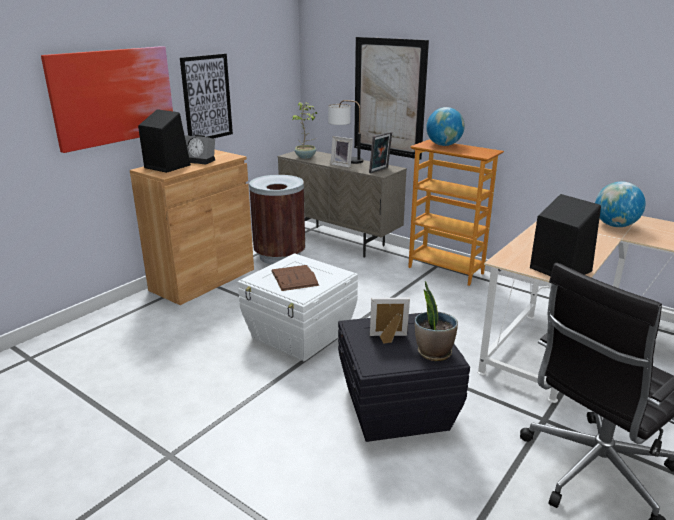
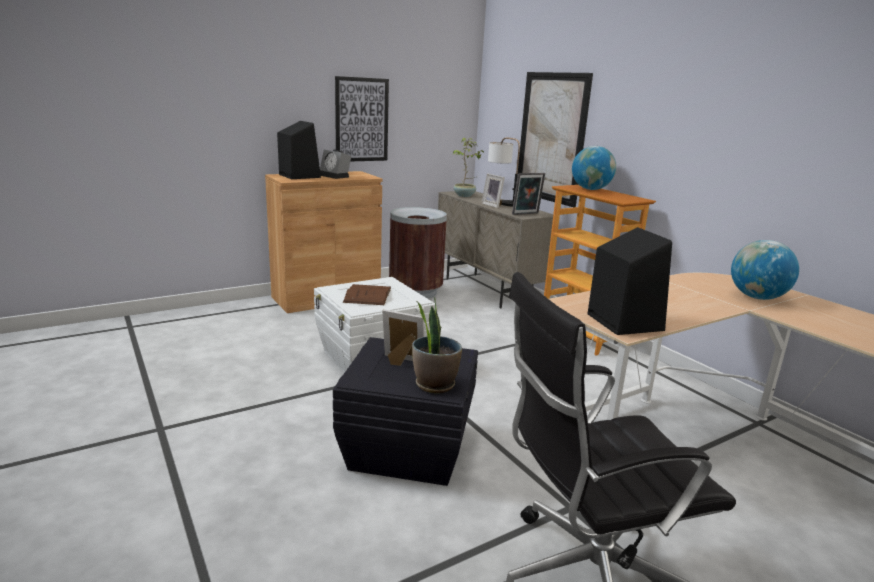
camera: 20 degrees right, 5 degrees down
(113, 96) = (258, 102): picture -> none

